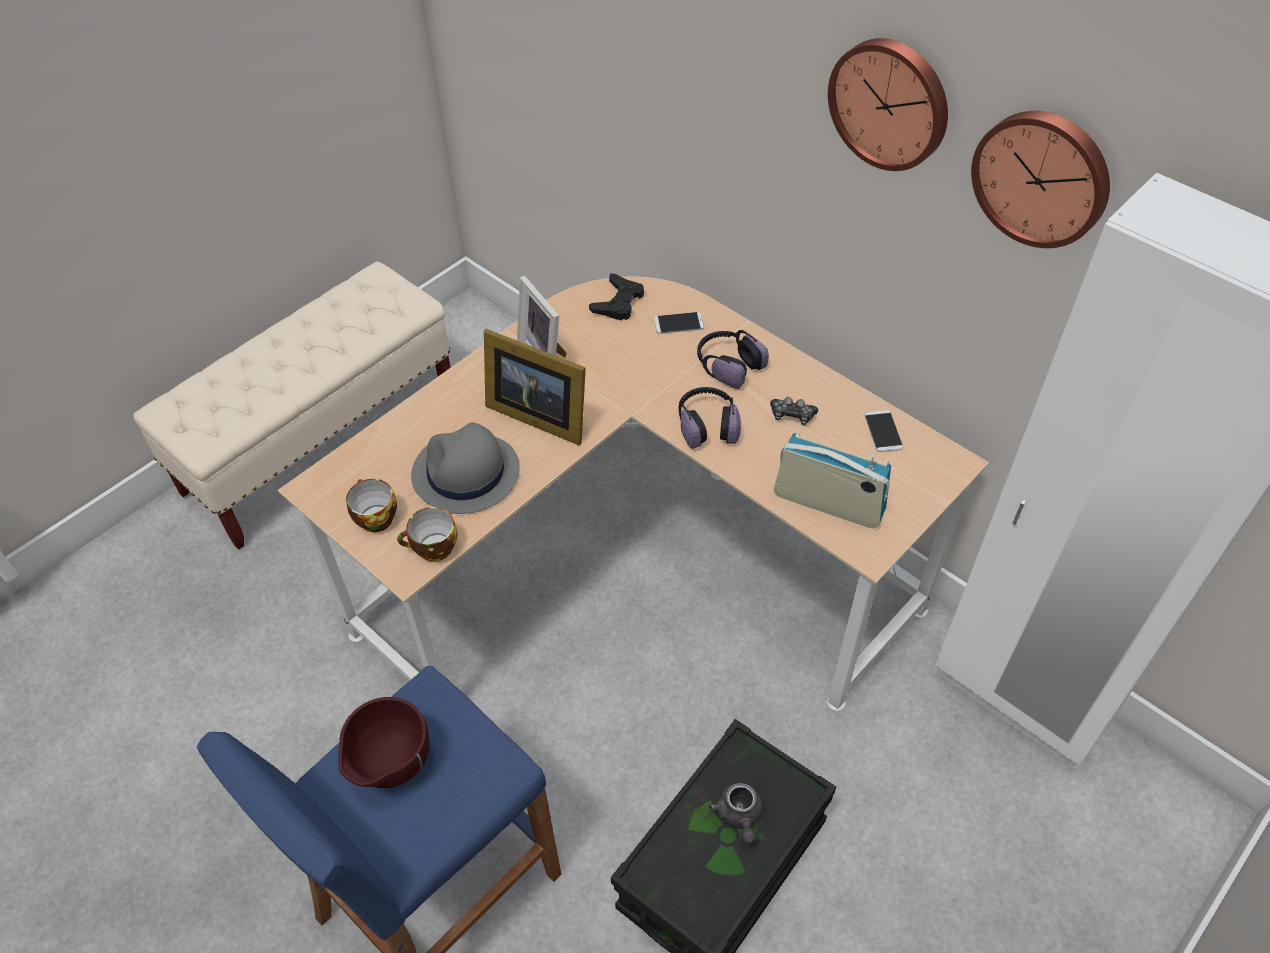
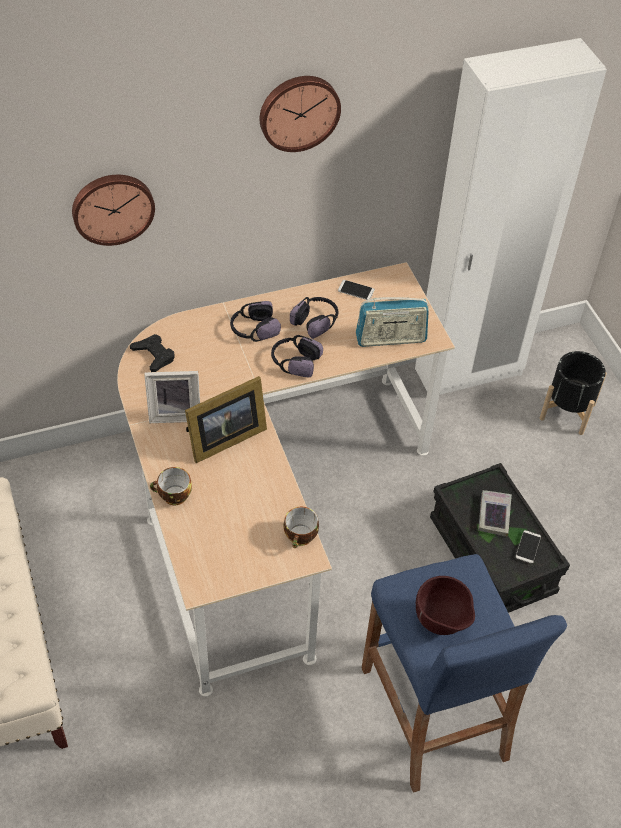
camera: 65 degrees left, 0 degrees up
(374, 518) = (252, 560): cup -> cup (173, 496)
(465, 473) = (248, 497): grey hat -> none
(679, 323) = (198, 335): phone -> phone (528, 547)
(739, 816) = (494, 515): grey teapot -> book
(792, 415) = (316, 321): game controller -> headphones
(828, 503) = (390, 339): radio -> radio turned 150 degrees counterclockwise
(1042, 177) = (399, 96): wall clock -> wall clock (112, 207)
(1060, 866) = (567, 411): none -> black planter

